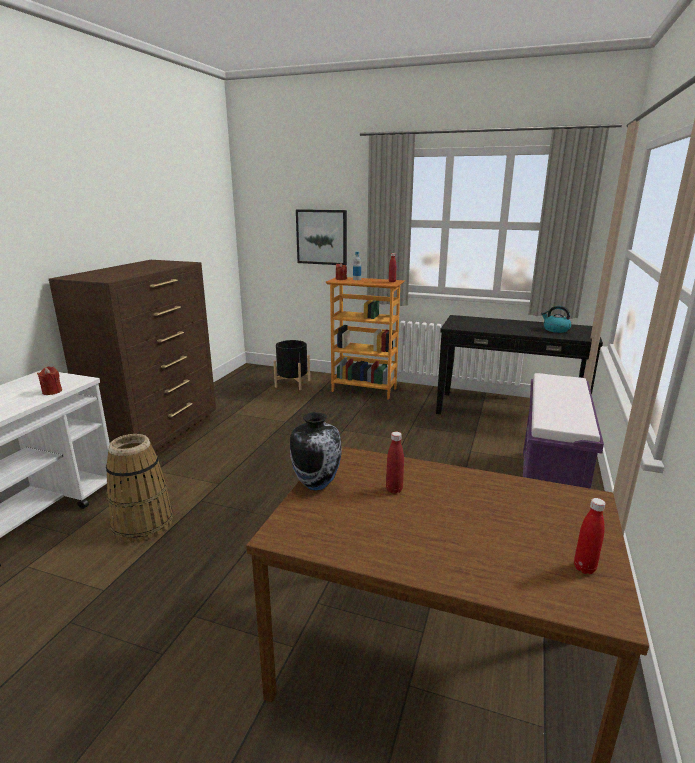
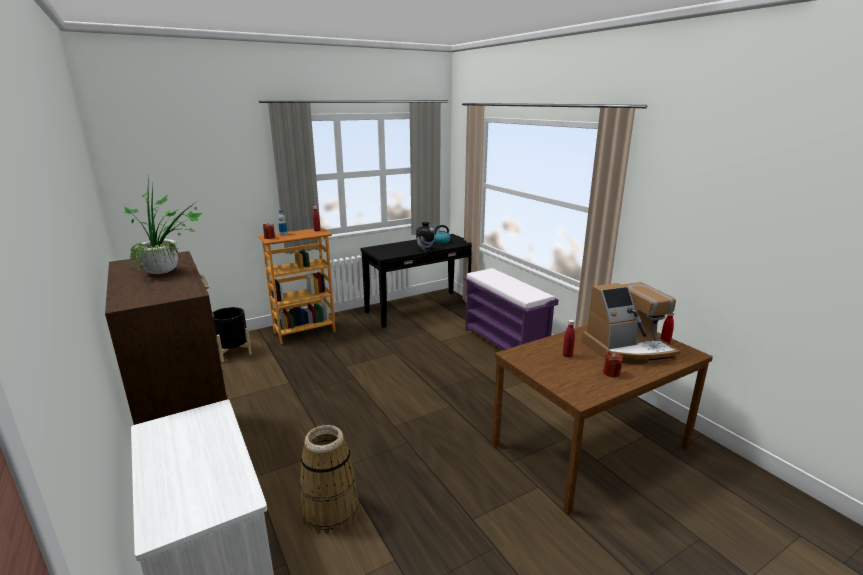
camera: 50 degrees left, 0 degrees up
(52, 391) = (221, 430): red candle -> red candle (611, 373)
(144, 269) = (169, 272): none -> potted plant
(317, 484) = (539, 372): vase -> vase (425, 249)
(322, 237) = (223, 200): picture -> none
(498, 533) = (627, 349): none -> coffee machine

